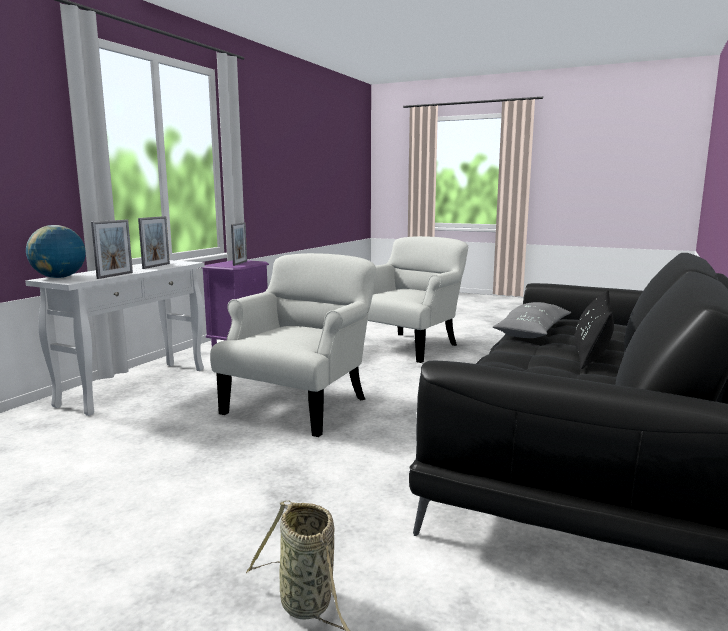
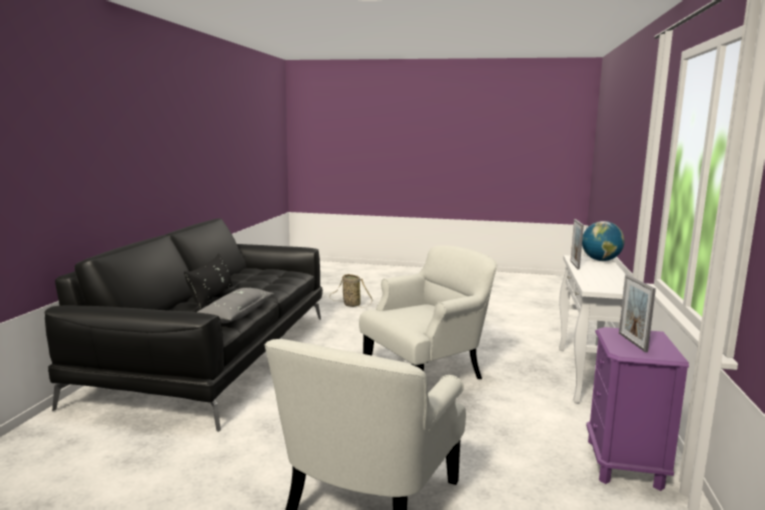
camera: 165 degrees right, 0 degrees up
(156, 266) = (598, 280): picture frame -> none
(300, 405) = (426, 371): white armchair -> white armchair turned 135 degrees counterclockwise

